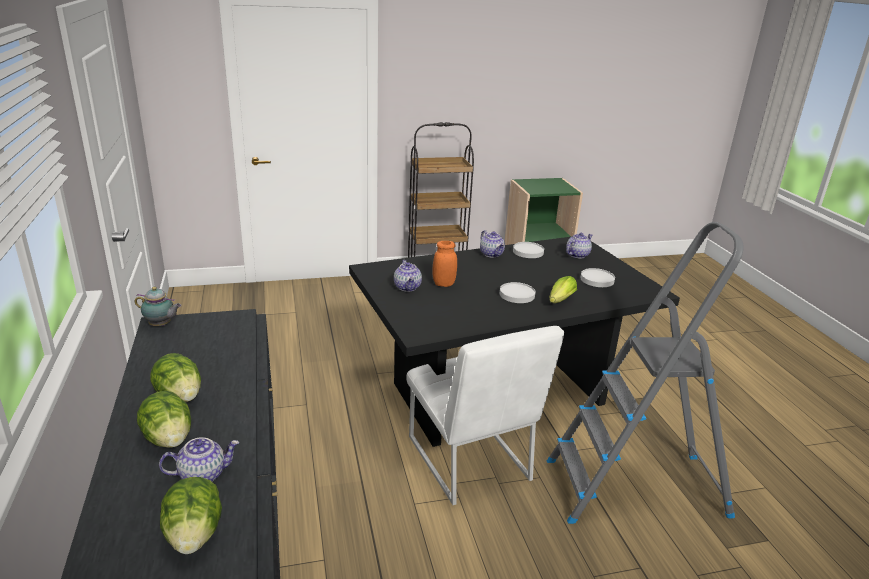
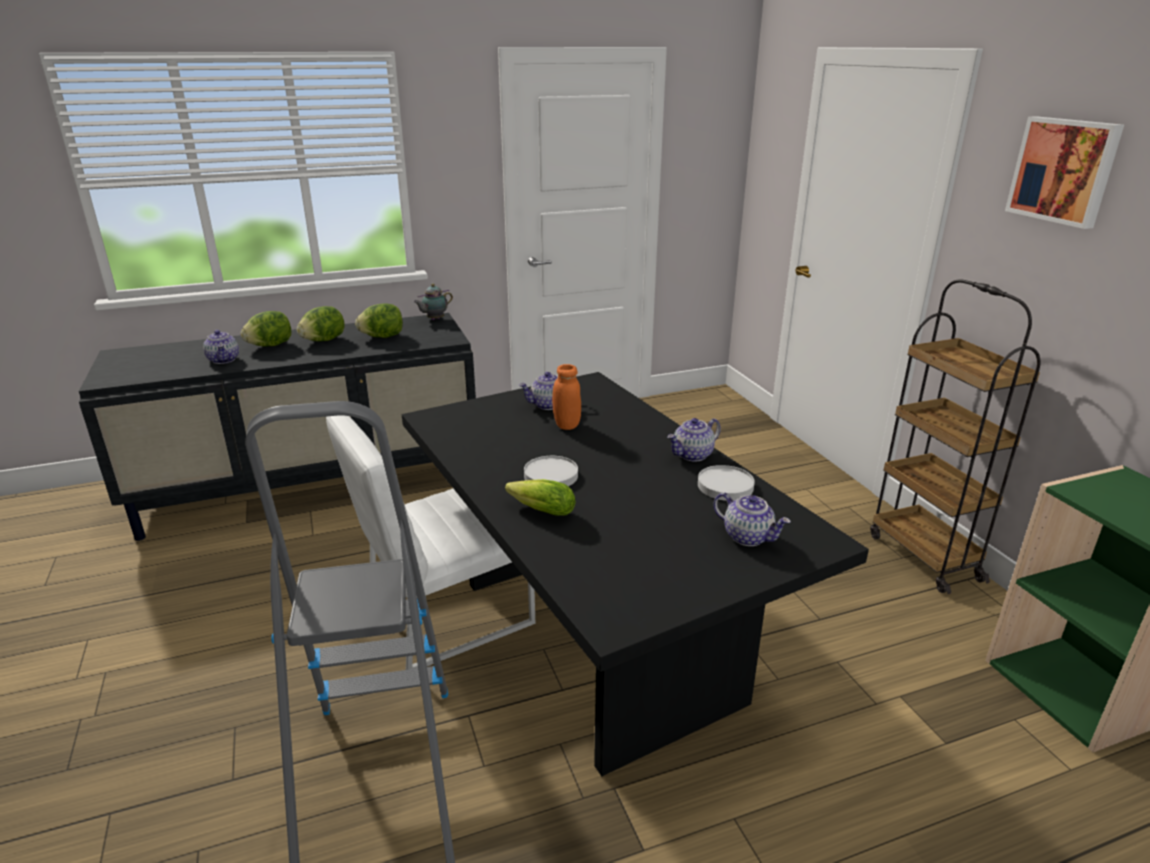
camera: 85 degrees right, 0 degrees up
(161, 325) = (434, 319): teapot -> teapot turned 45 degrees clockwise
(194, 535) = (163, 366): lettuce -> lettuce (382, 337)
(447, 58) = (1064, 170): none -> picture
(597, 279) = (641, 552): white plate -> none

